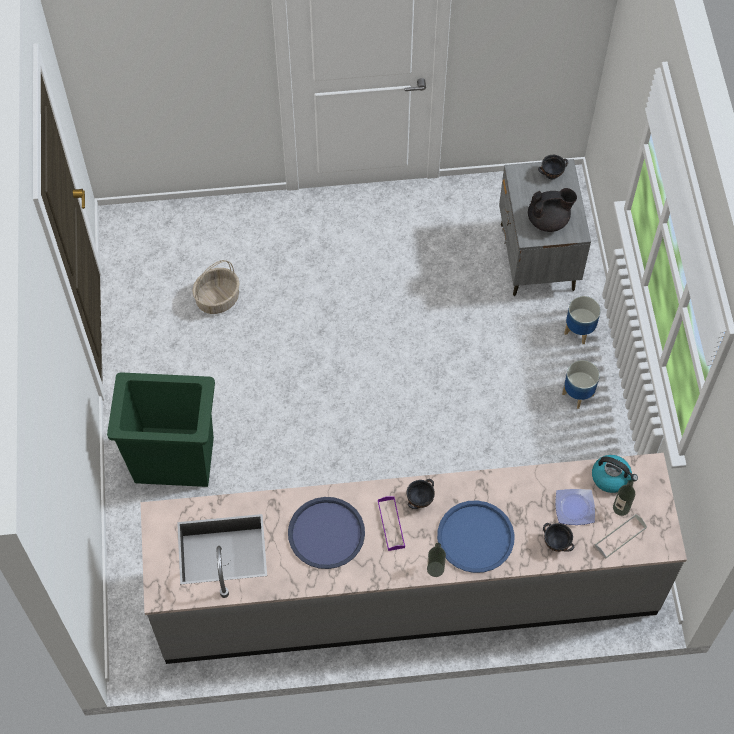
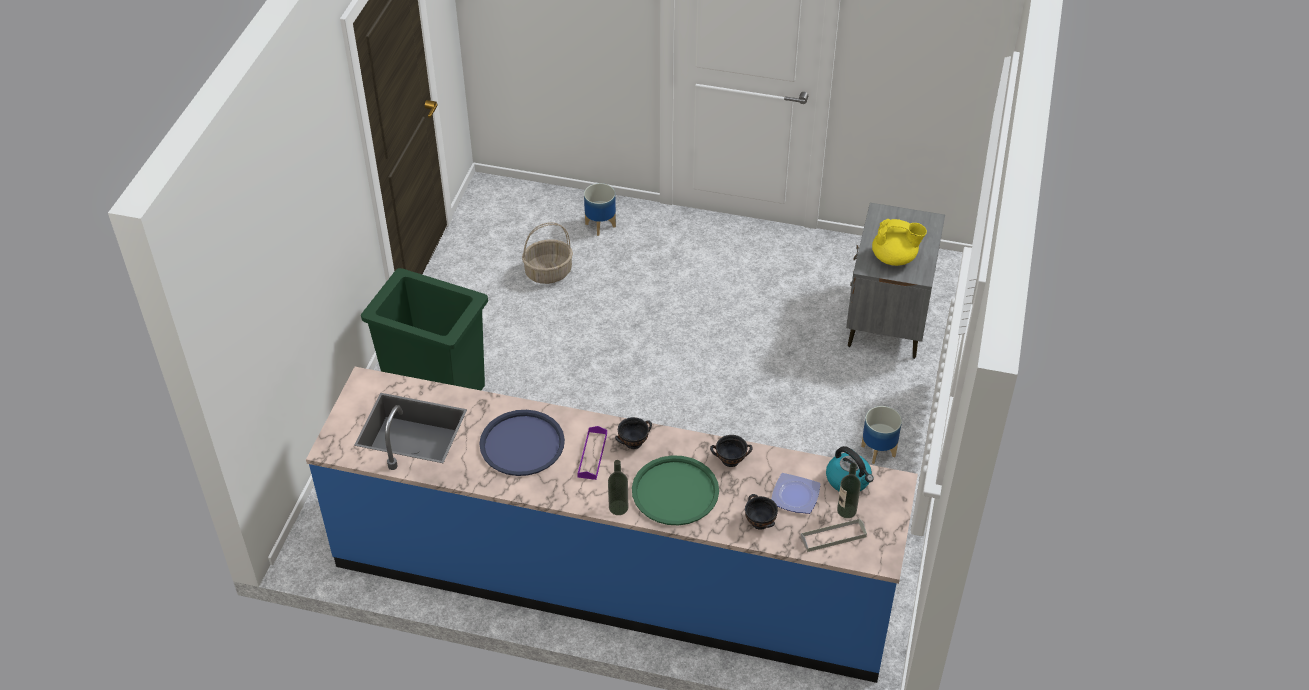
camera: 20 degrees right, 15 degrees down
(407, 589) = (614, 575): grey counter -> blue counter
(475, 537) = (675, 491): blue tray -> green tray
(548, 220) = (894, 258): black teapot -> yellow teapot
(551, 173) = (915, 221): black bowl -> black bowl (730, 460)
(579, 331) = (905, 395): planter -> planter (600, 225)

